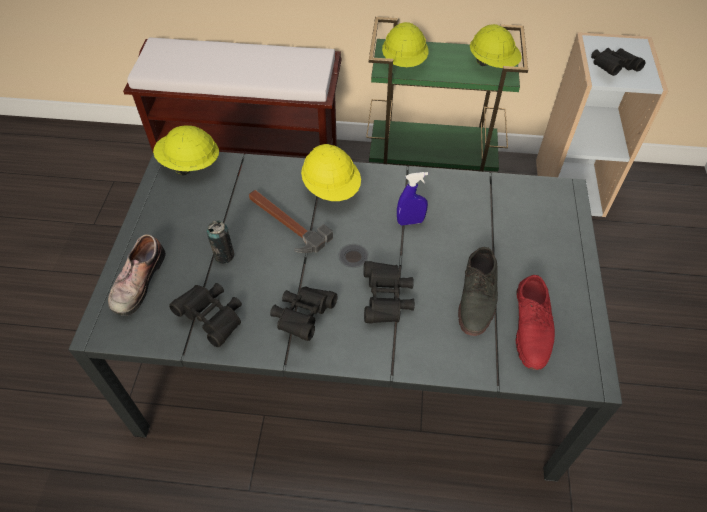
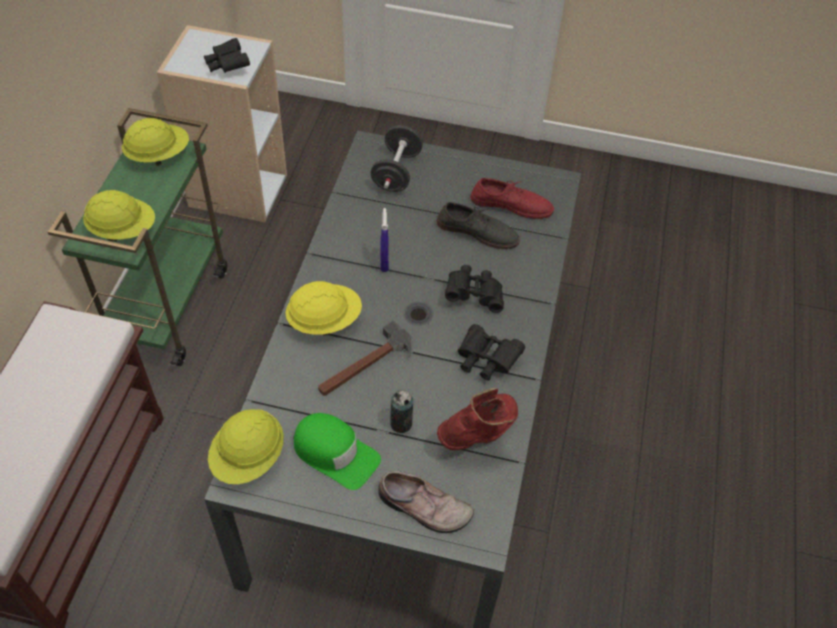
camera: 85 degrees left, 0 degrees up
(193, 214) = (335, 453): none -> green cap
(213, 318) = (479, 435): black binoculars -> red boot
(537, 217) = (396, 172): none -> black dumbbell

